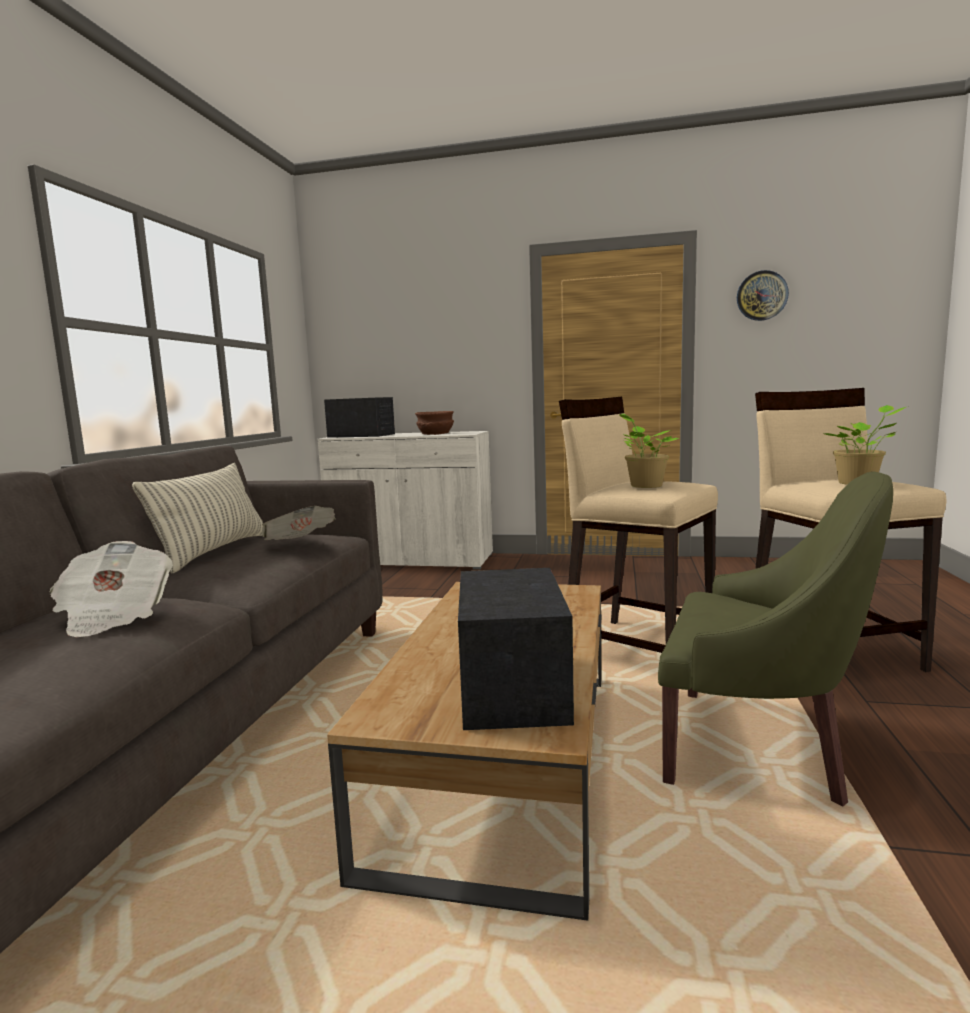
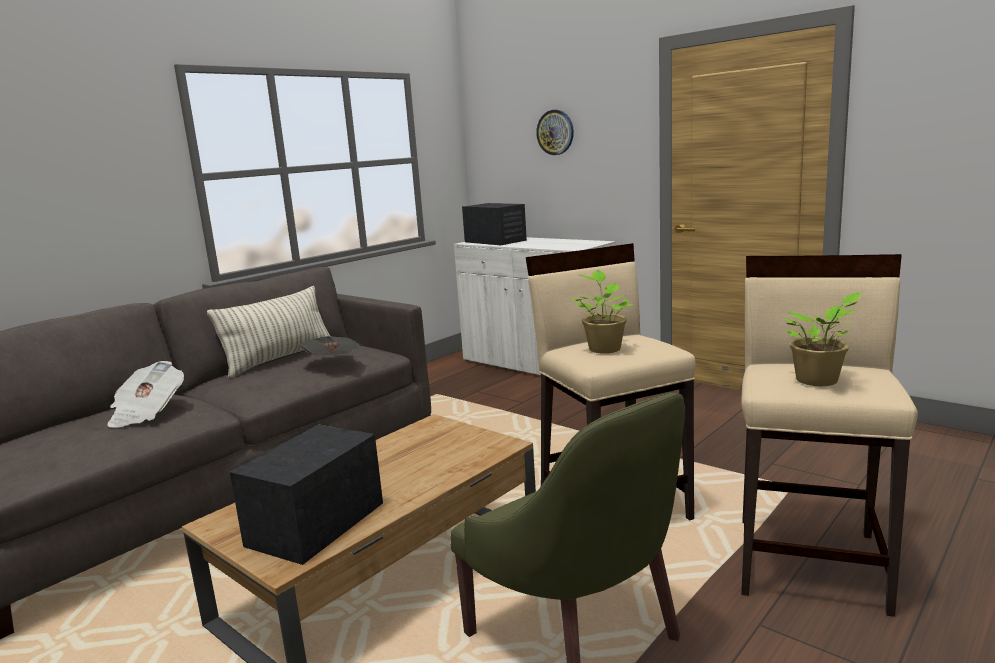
camera: 30 degrees right, 5 degrees up
(436, 433) = (556, 244): brown bowl -> none
(761, 296) = (939, 87): wall clock -> wall clock (555, 132)

